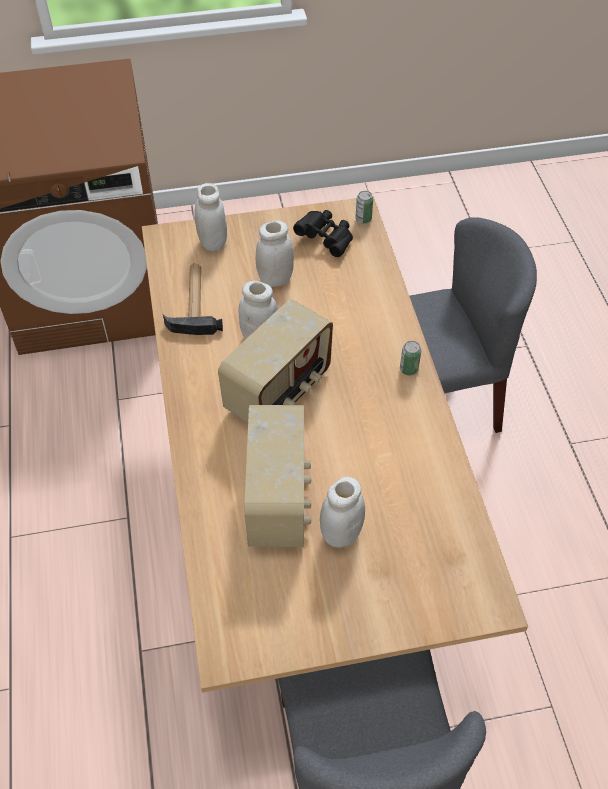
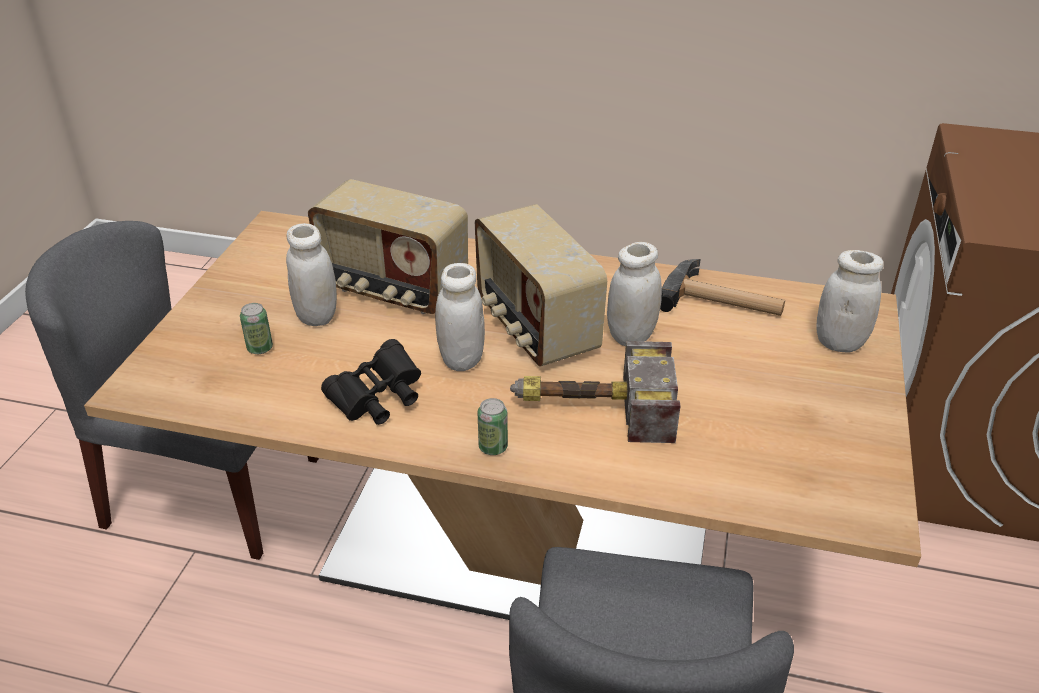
camera: 115 degrees right, 15 degrees down
(275, 279) = (738, 378): white jar -> white jar (461, 359)
(326, 239) = (811, 454): black binoculars -> black binoculars (377, 399)
(345, 337) = (590, 408): none -> hammer
(363, 219) = (852, 517): can -> can (260, 348)

